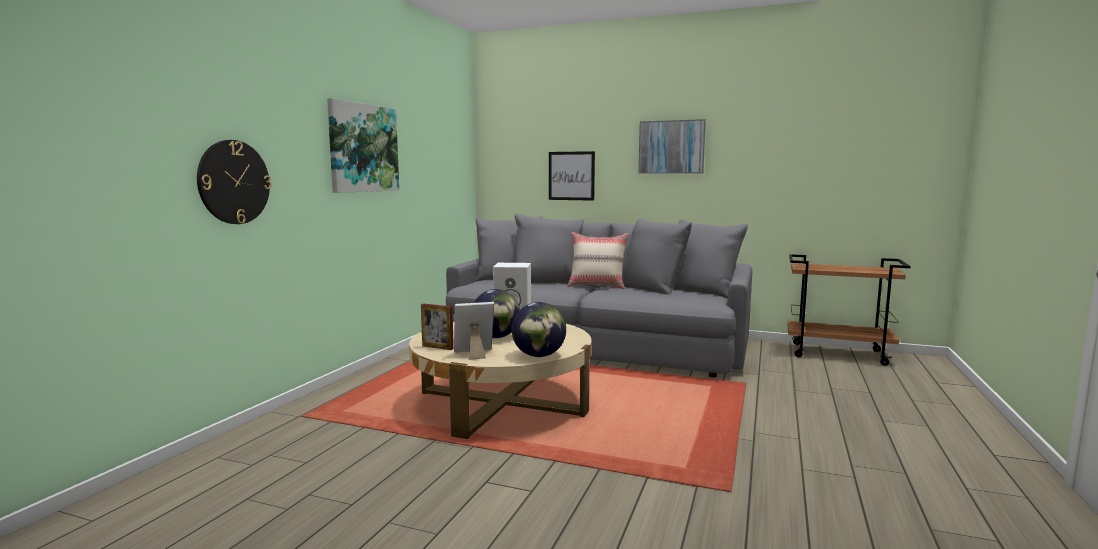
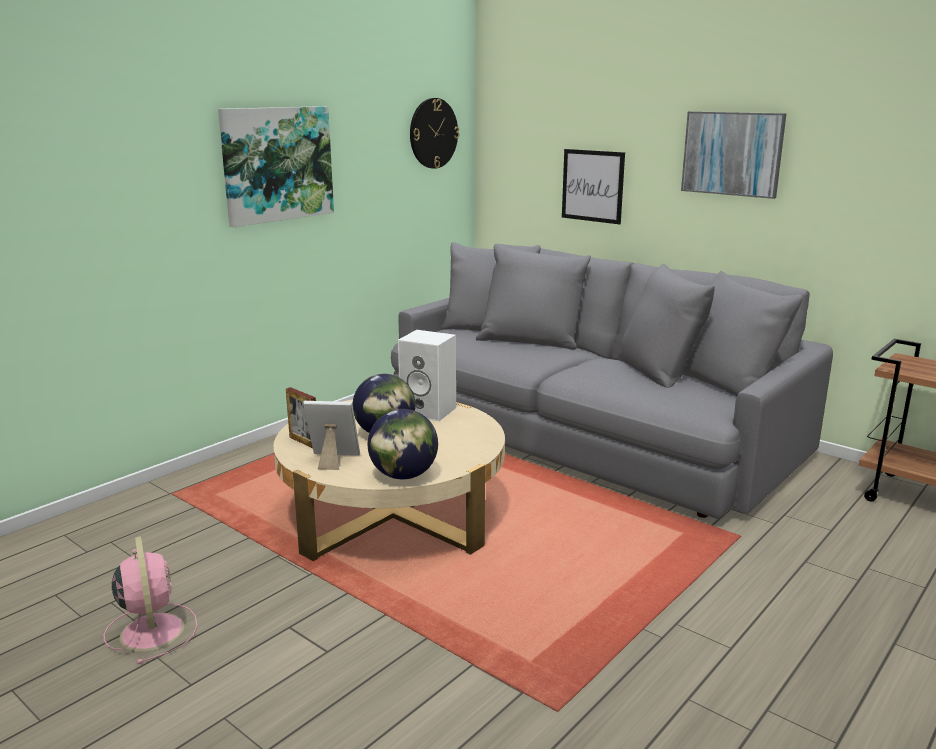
camera: 20 degrees right, 10 degrees up
(234, 182) = (87, 230): wall clock -> wall clock (433, 133)
(366, 505) = (152, 630): none -> pink fan
(597, 286) = (584, 358): beige pillow -> none

